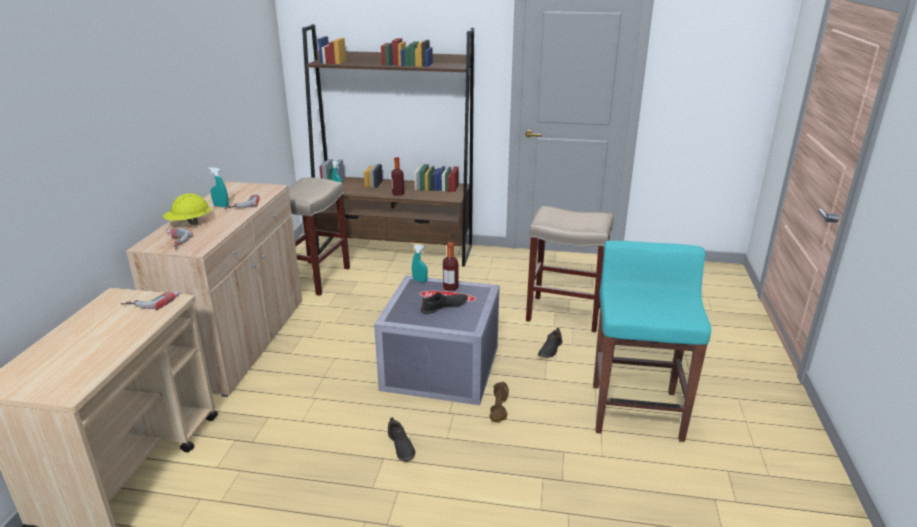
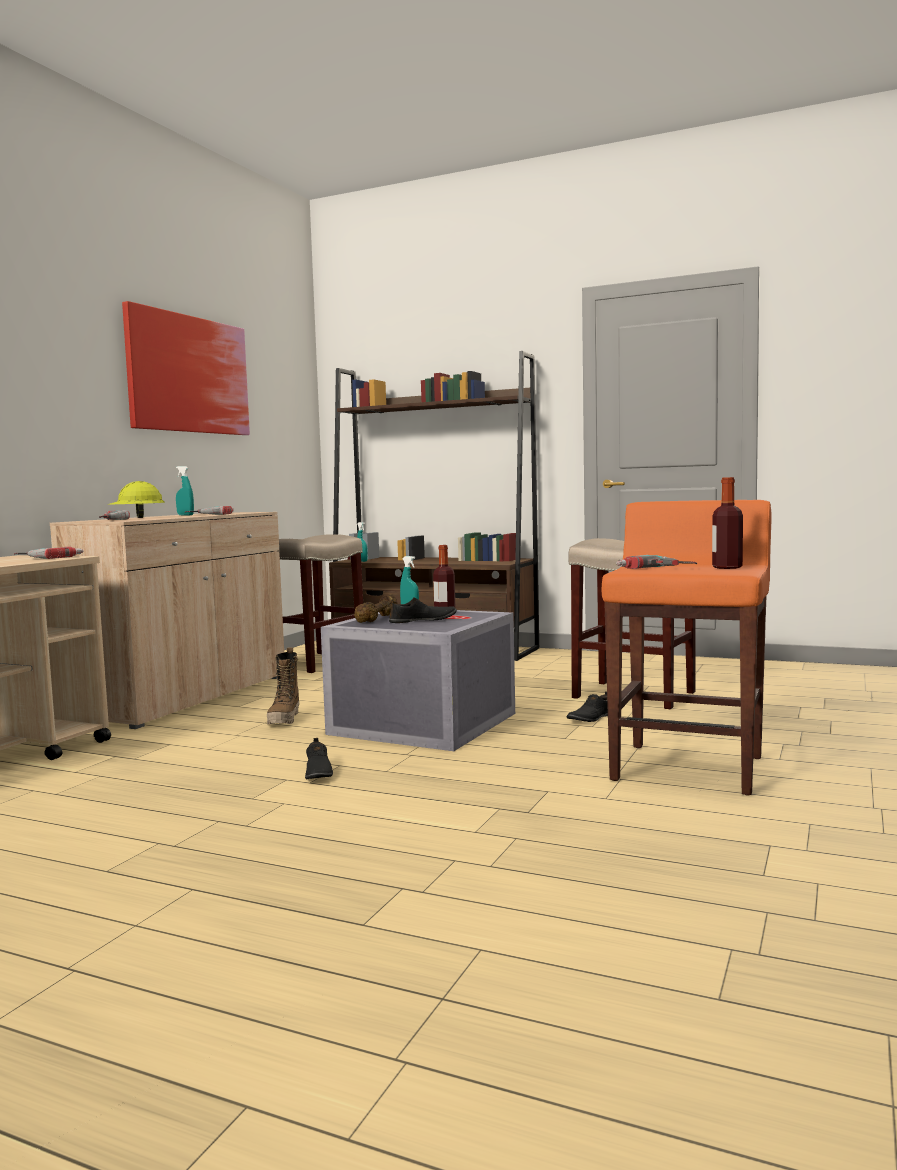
camera: 15 degrees right, 20 degrees down
(194, 69) = (188, 374): none -> picture
(337, 371) = (285, 719): none -> boot
(398, 194) = (434, 562): bottle -> bottle (727, 567)
(499, 408) = (480, 755): brown dumbbell -> brown dumbbell (378, 619)
(635, 308) = (654, 569): none -> power drill
(636, 410) = (689, 768): turquoise stool -> orange stool

